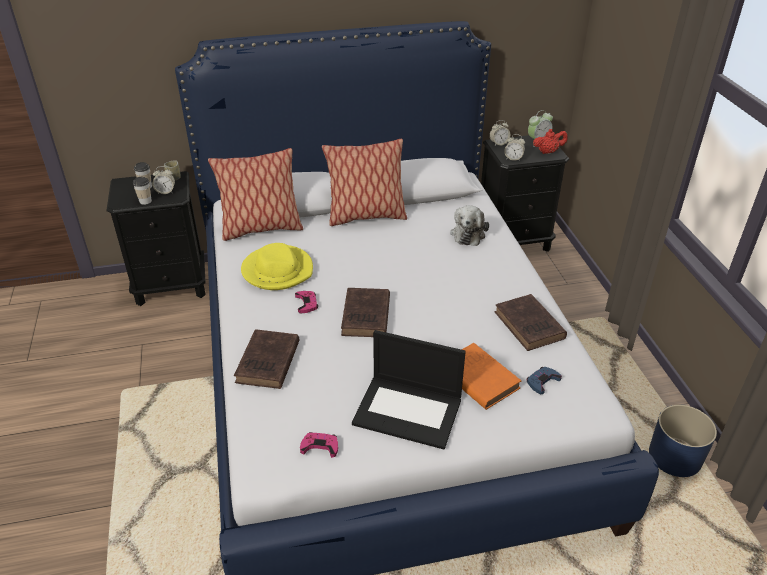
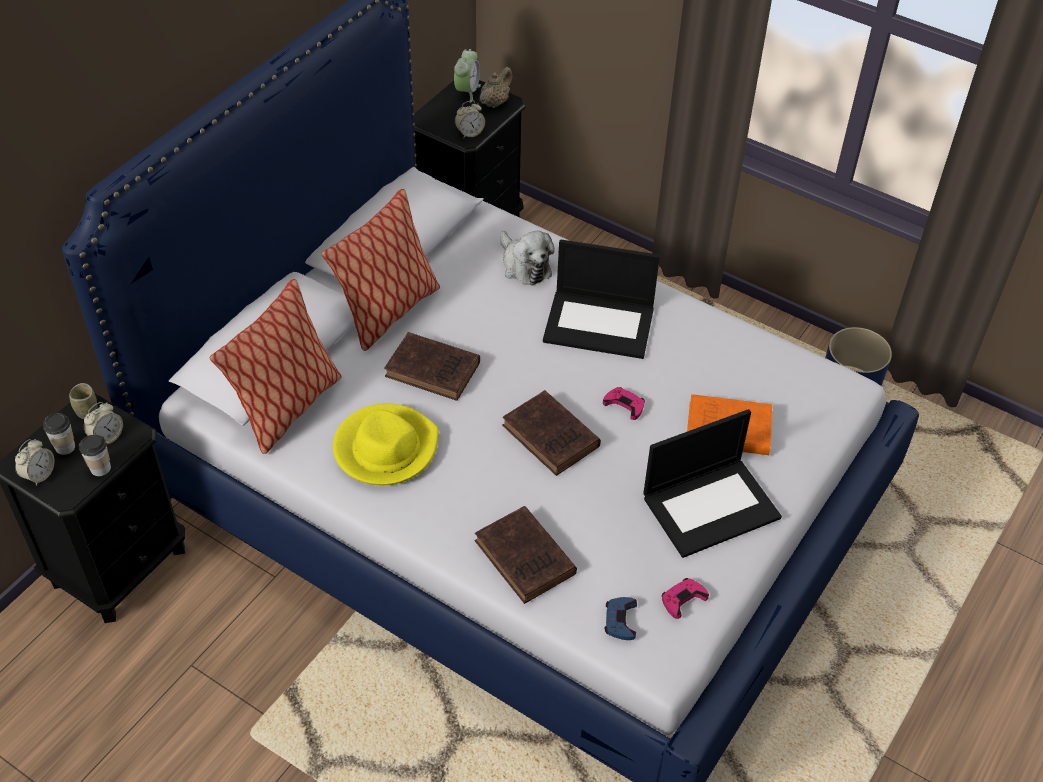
camera: 45 degrees left, 10 degrees up
(306, 303) = (472, 465): pink game controller -> pink game controller (624, 405)
(473, 282) = (600, 324): none -> laptop
(498, 143) = (428, 119): alarm clock -> alarm clock (39, 474)
(530, 326) = (706, 341): brown book -> brown book (435, 370)
(542, 381) = (778, 392): blue game controller -> blue game controller (620, 620)
(548, 152) = (495, 102): red teapot -> beige teapot

